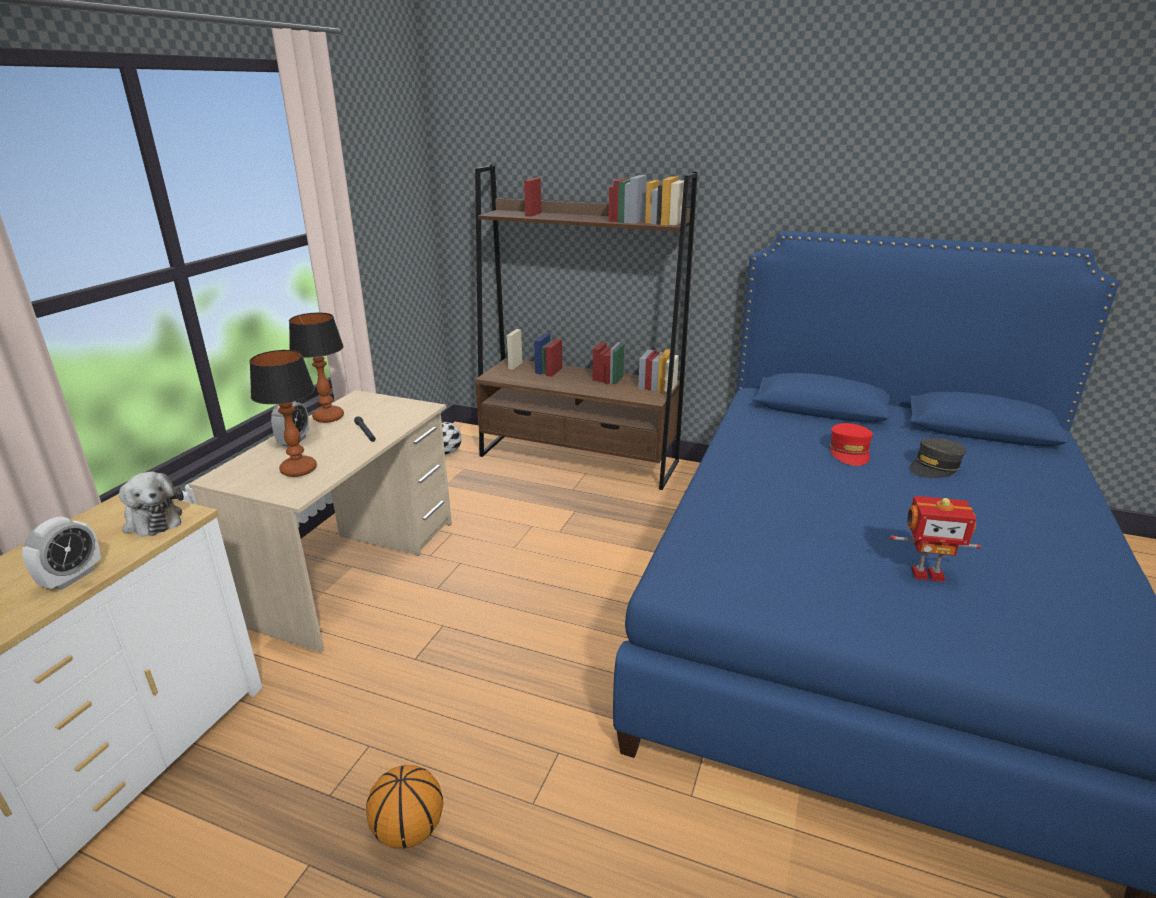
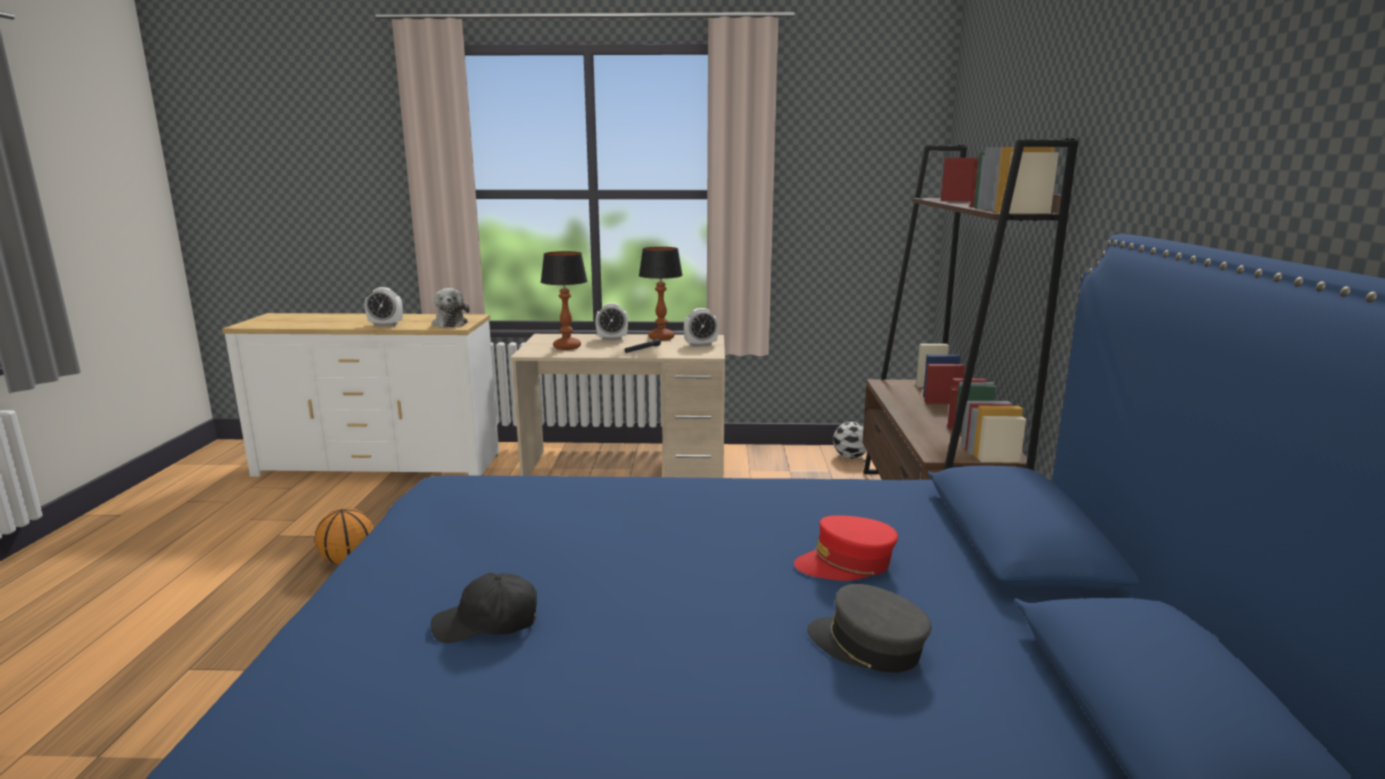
camera: 70 degrees right, 10 degrees down
(152, 520) = (450, 323): plush toy -> plush toy turned 45 degrees counterclockwise
(384, 405) = (701, 345): none -> alarm clock
(927, 573) = (487, 623): toy robot -> black cap

